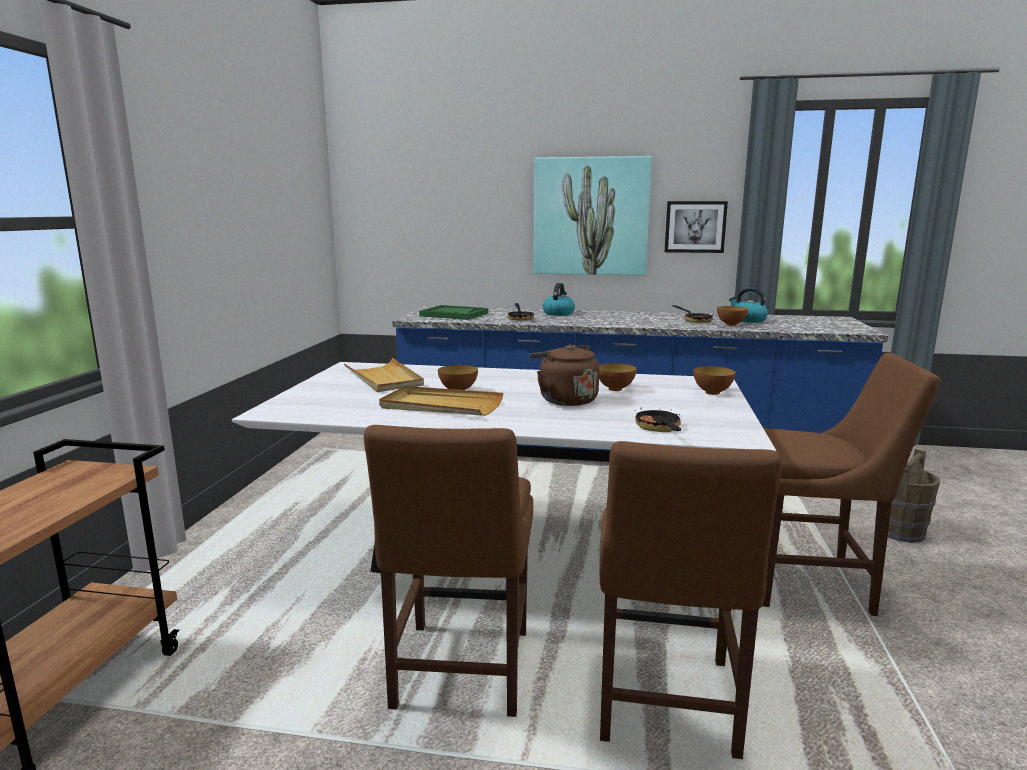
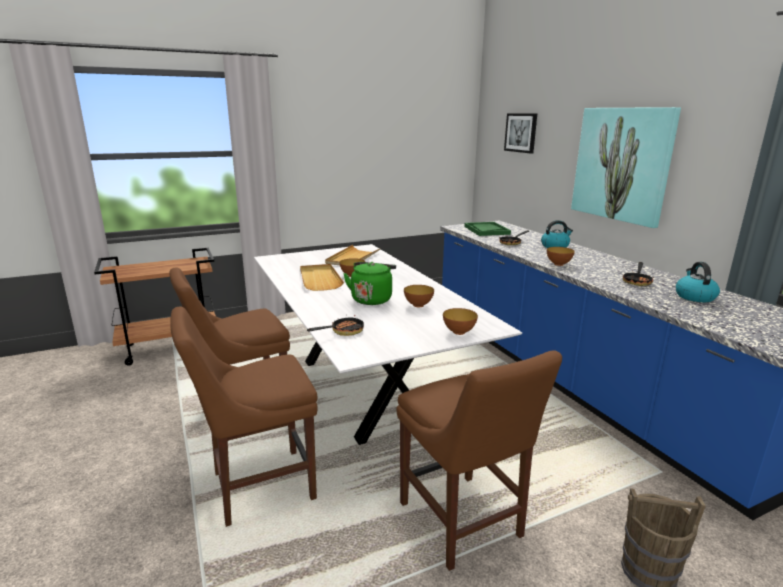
camera: 55 degrees right, 5 degrees up
(565, 400) = (372, 299): brown kettle -> green kettle
(695, 227) = (713, 185): picture -> picture (521, 132)
(731, 325) = (651, 294): bowl -> bowl (558, 264)

